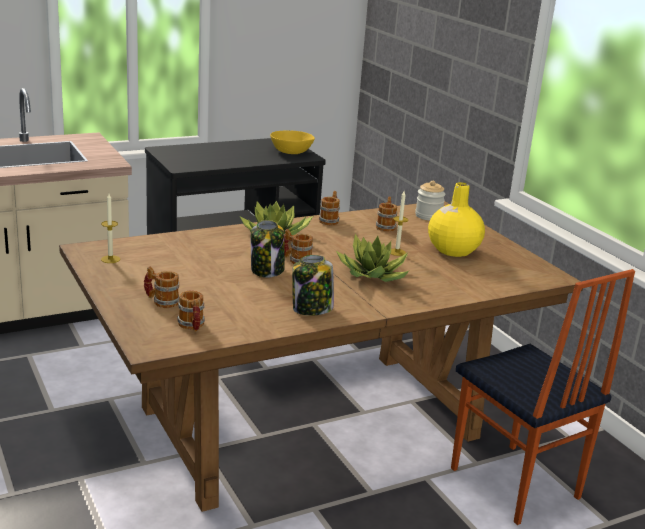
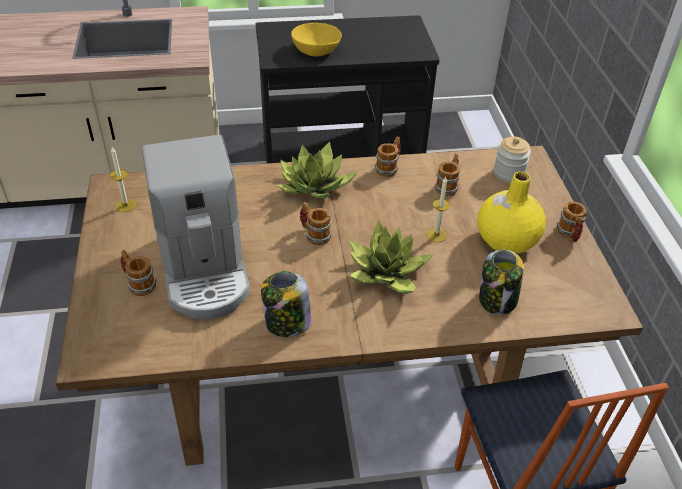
camera: 20 degrees right, 20 degrees up
(192, 326) = (147, 331): mug -> mug (569, 234)
(215, 288) = (204, 270): none -> coffee machine
(267, 270) = (274, 247): jar -> jar (497, 300)
(291, 151) = (407, 42): yellow bowl -> yellow bowl (316, 50)

